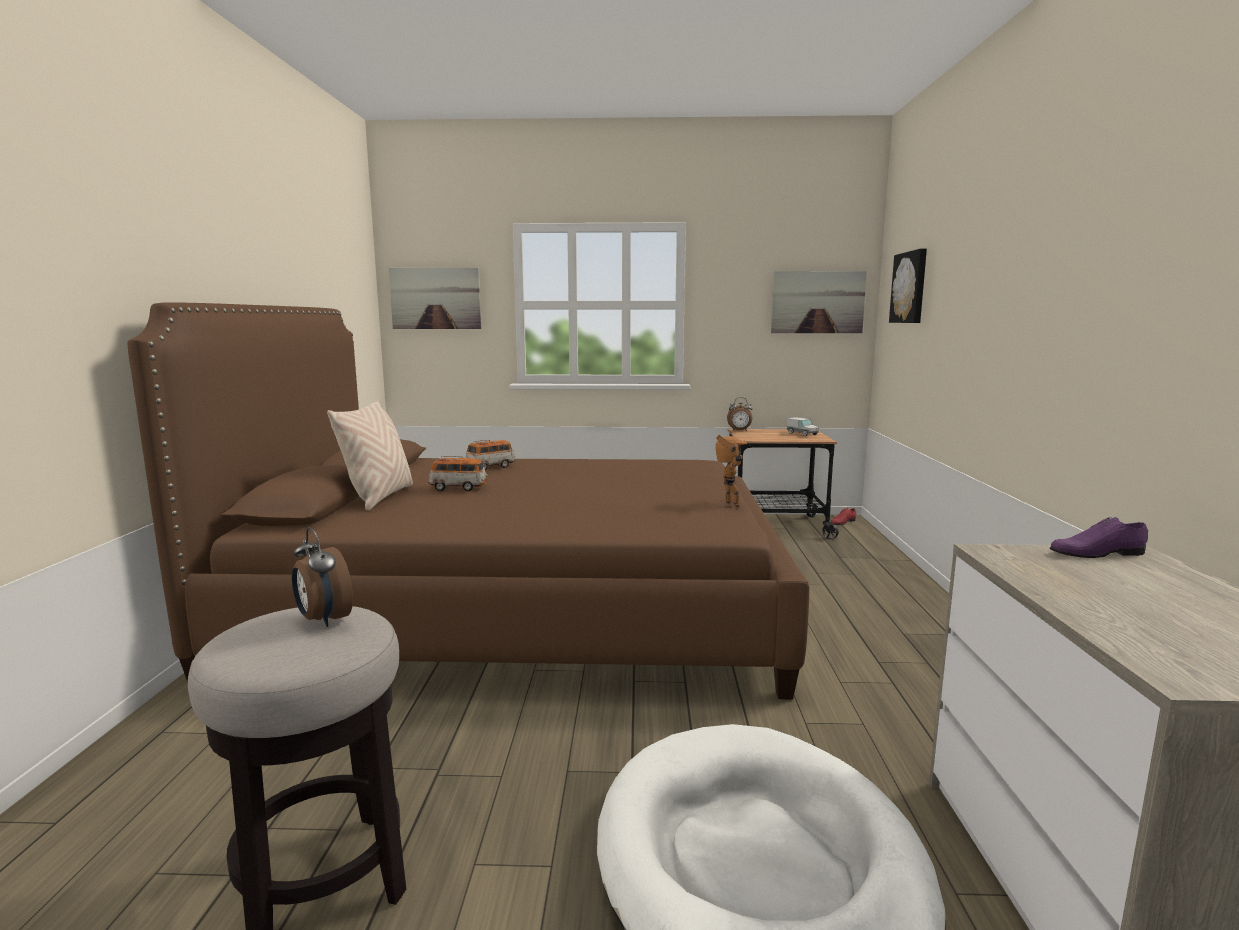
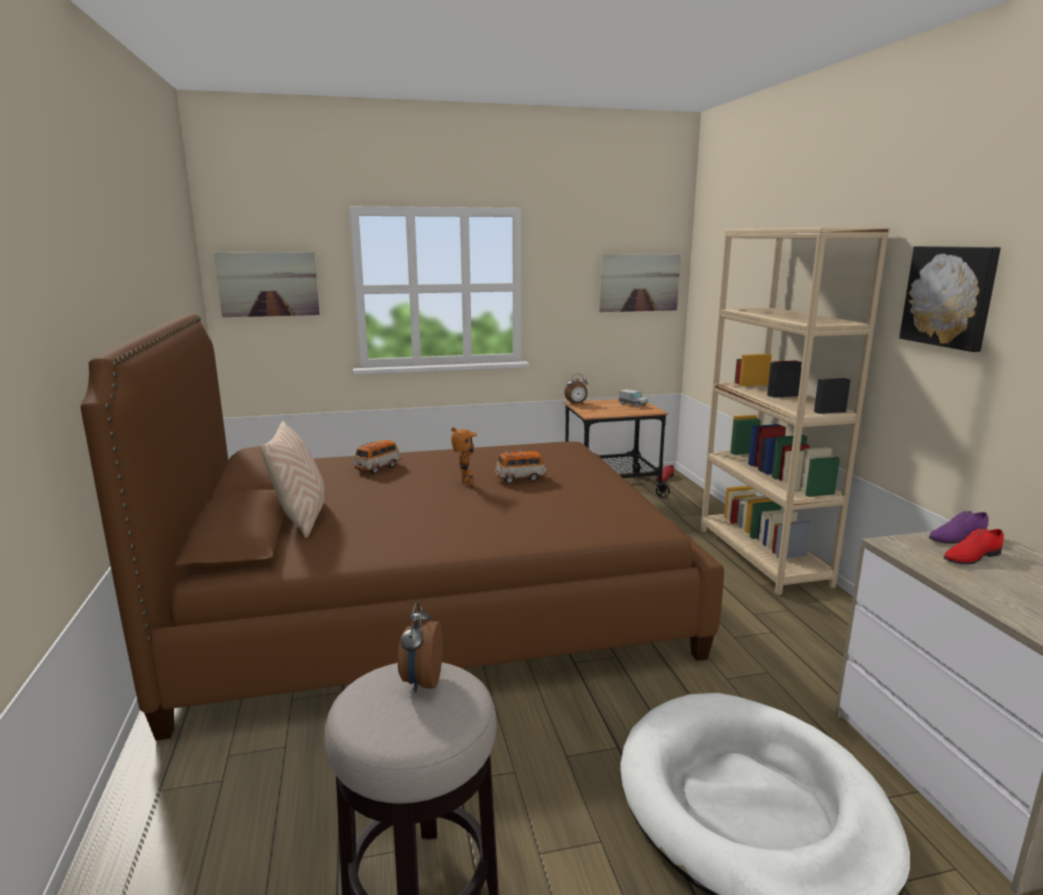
camera: 15 degrees left, 5 degrees up
(323, 620) = (421, 682): alarm clock -> alarm clock turned 60 degrees clockwise
(458, 488) = (371, 499): toy car -> toy car (520, 479)
(729, 505) = (631, 497): toy robot -> toy robot (465, 486)
(910, 287) = (728, 276): picture -> picture (950, 296)
(922, 605) = (762, 556): none -> beige bookcase
(1100, 571) = (971, 556): none -> red shoe

